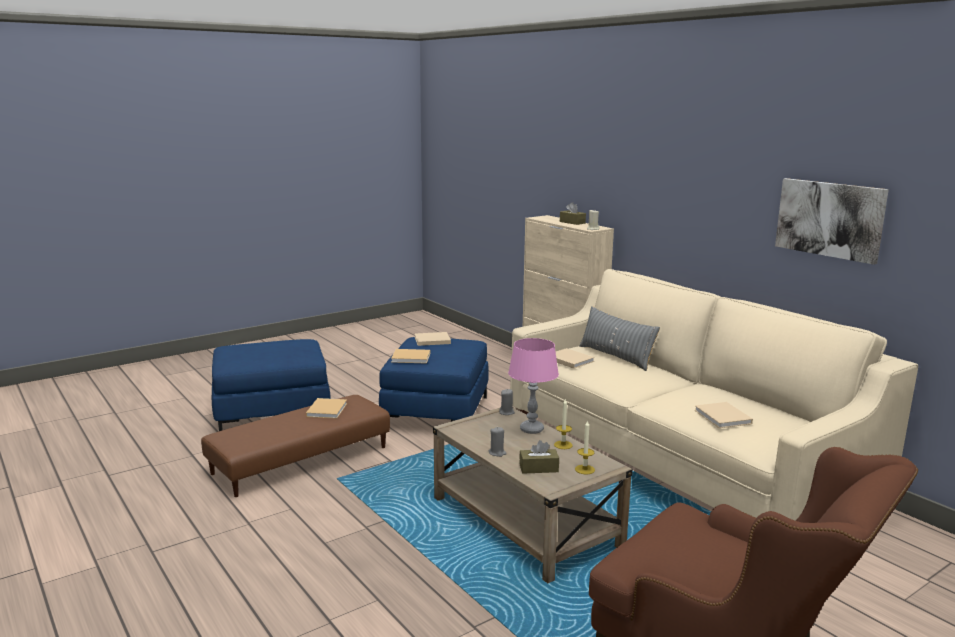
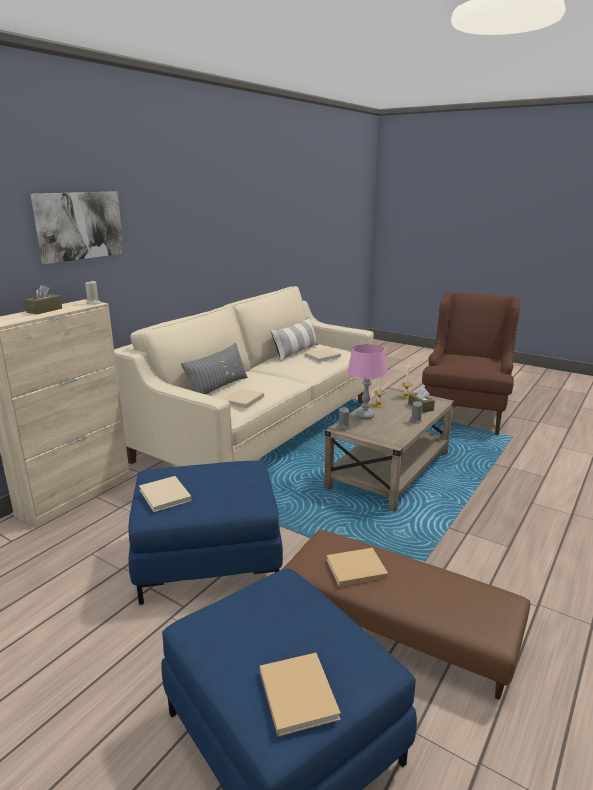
camera: 110 degrees left, 5 degrees up
(412, 358) = (243, 493): beige book -> beige book (297, 692)
(752, 406) = (296, 352): none -> pillow
(829, 219) = (236, 233): picture -> picture (79, 225)

